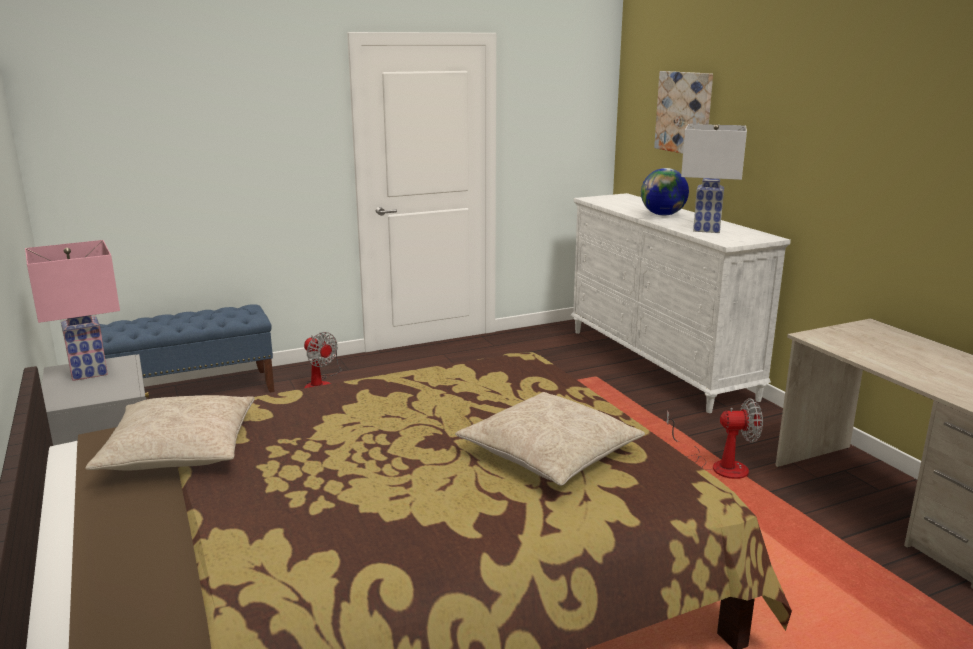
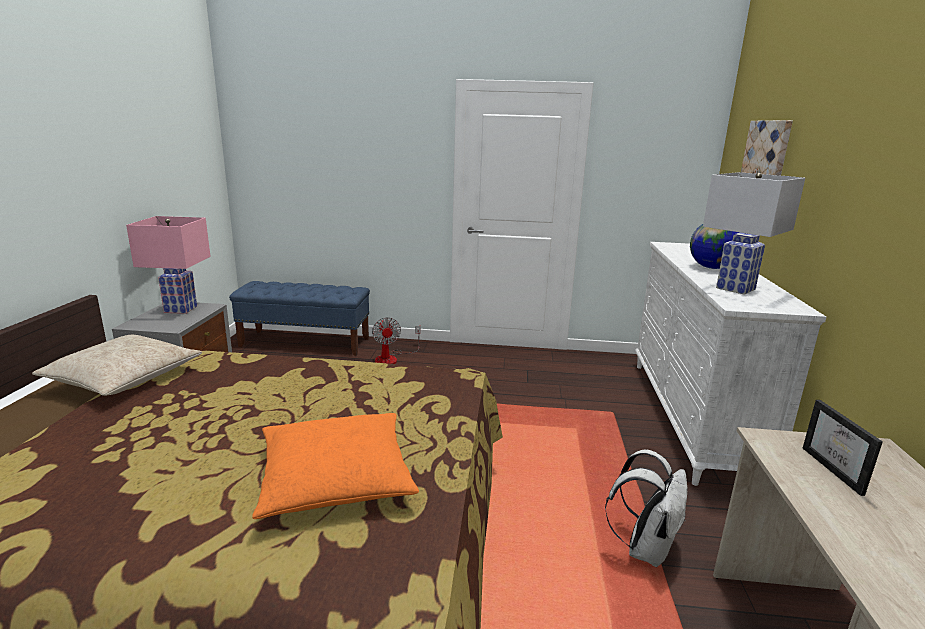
camera: 30 degrees right, 0 degrees up
(550, 453) = (336, 477): beige pillow -> orange pillow
(719, 465) = (645, 548): fan -> white backpack
(867, 343) = (840, 471): none -> picture frame

